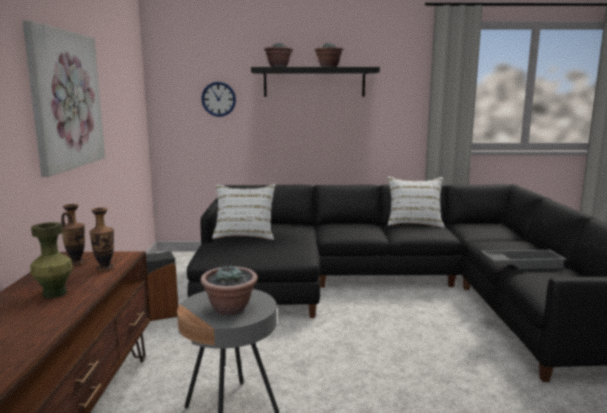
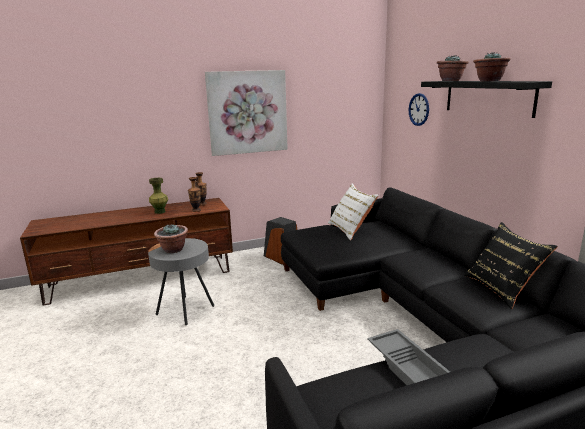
camera: 70 degrees right, 5 degrees up
(414, 223) = (502, 289): white pillow -> black pillow

